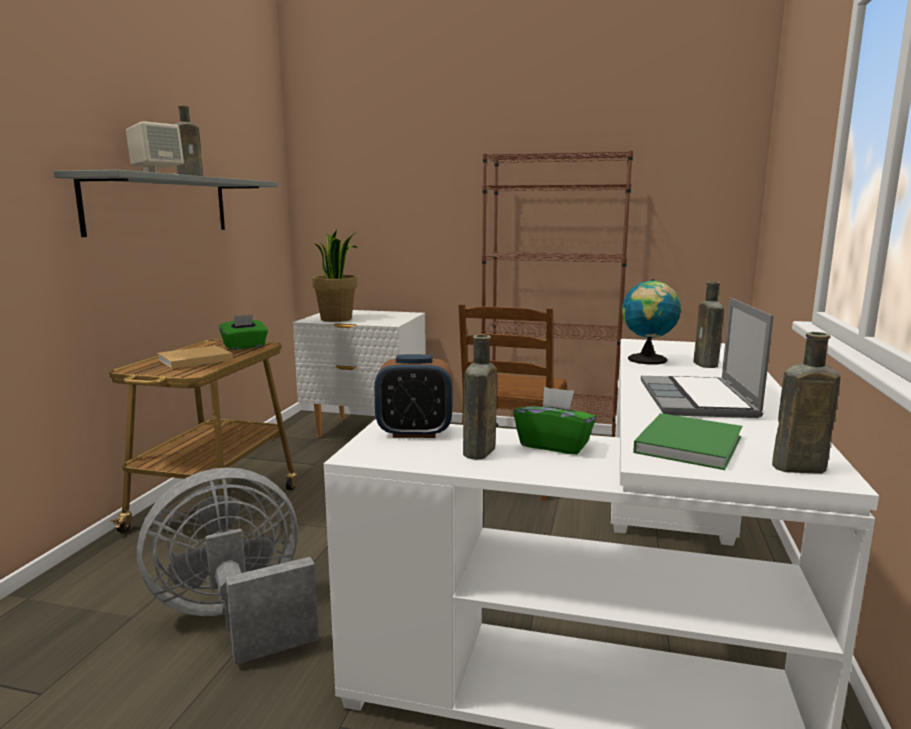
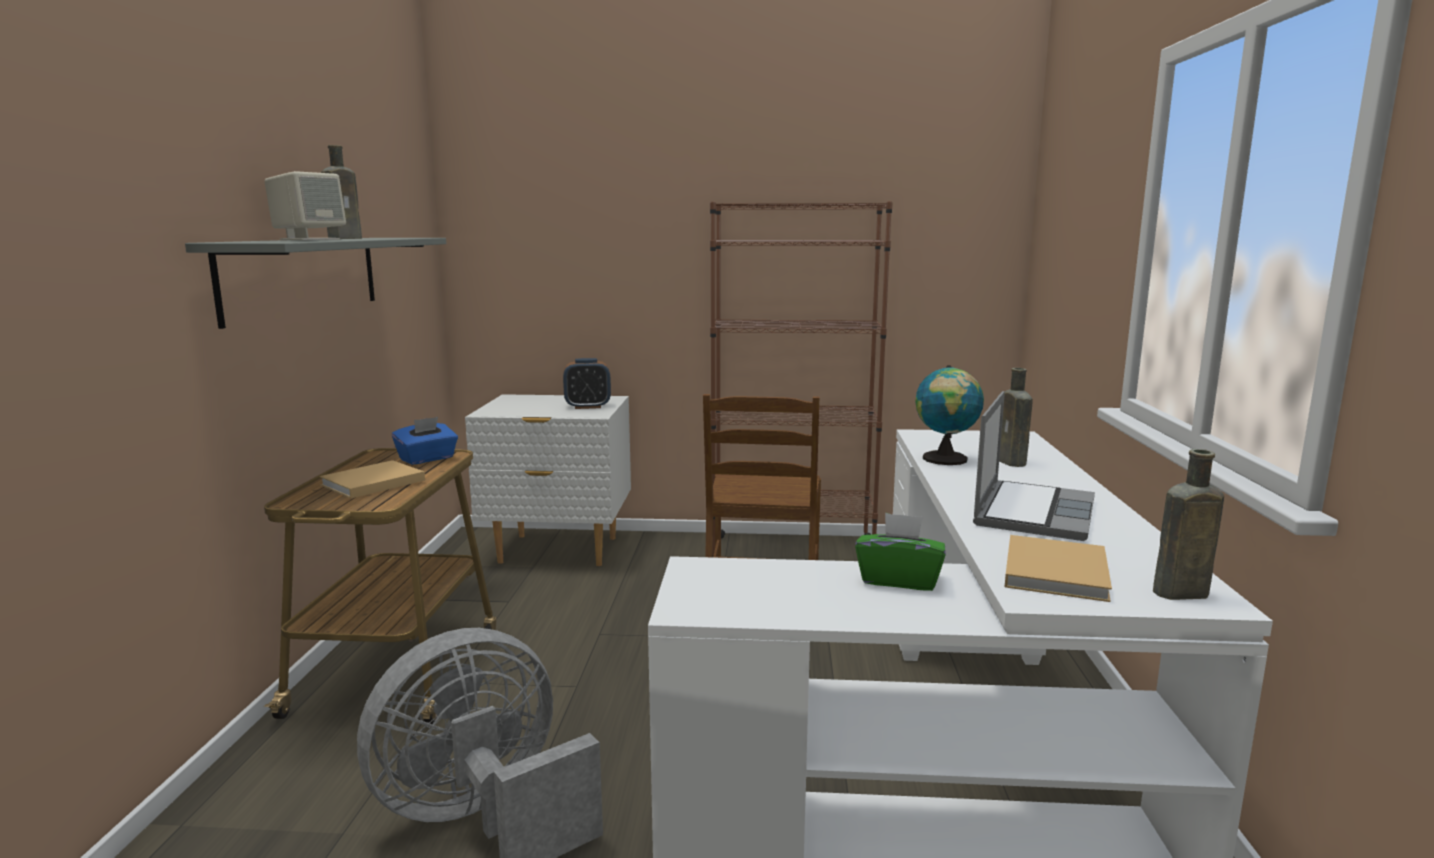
camera: 10 degrees left, 0 degrees up
(245, 346) = (427, 459): green tissue box -> blue tissue box
(337, 319) = (521, 410): potted plant -> none
(415, 433) = (730, 574): alarm clock -> alarm clock (587, 406)
(478, 453) = (821, 596): brown bottle -> none
(689, 443) = (1055, 570): green book -> beige book
(699, 400) = (1032, 512): laptop -> laptop turned 150 degrees counterclockwise

